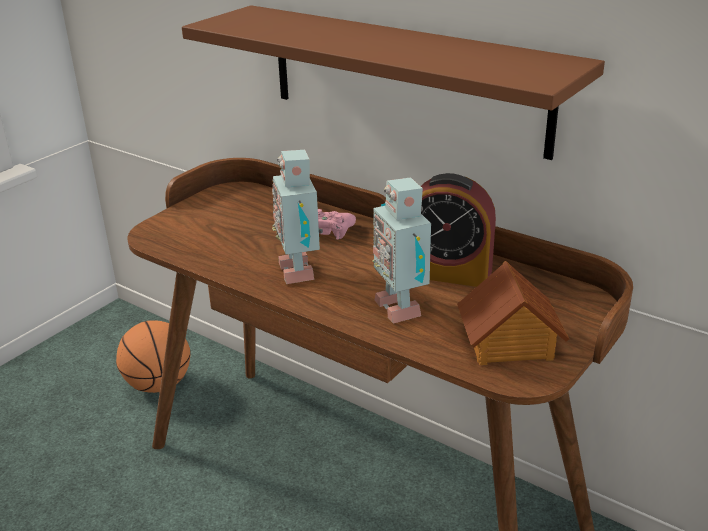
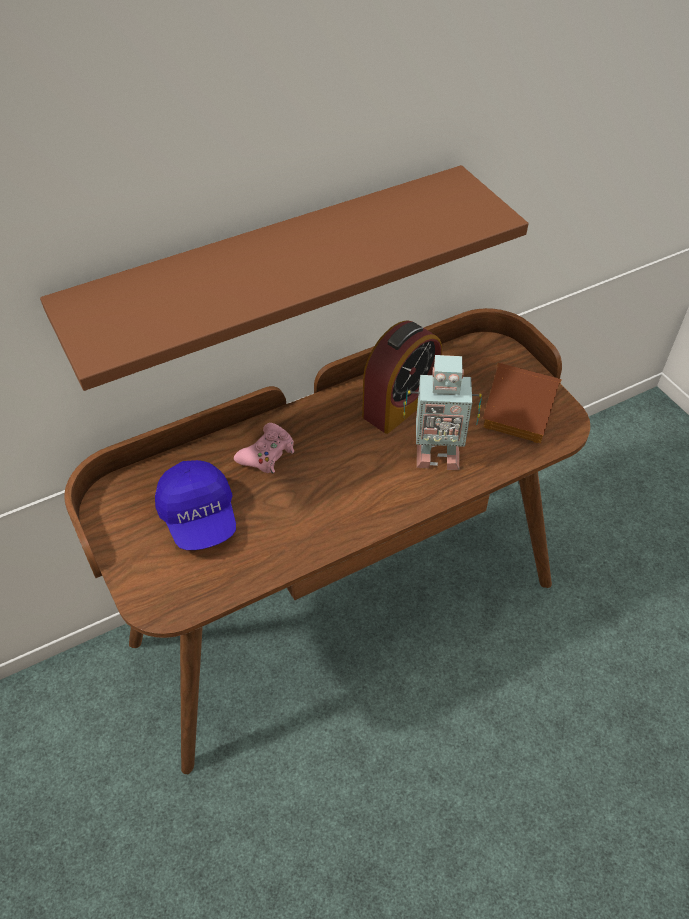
camera: 65 degrees left, 20 degrees up
(158, 384) = (84, 740): basketball -> none
(241, 224) = (199, 517): none -> blue cap
(300, 271) = (331, 501): toy robot -> none

